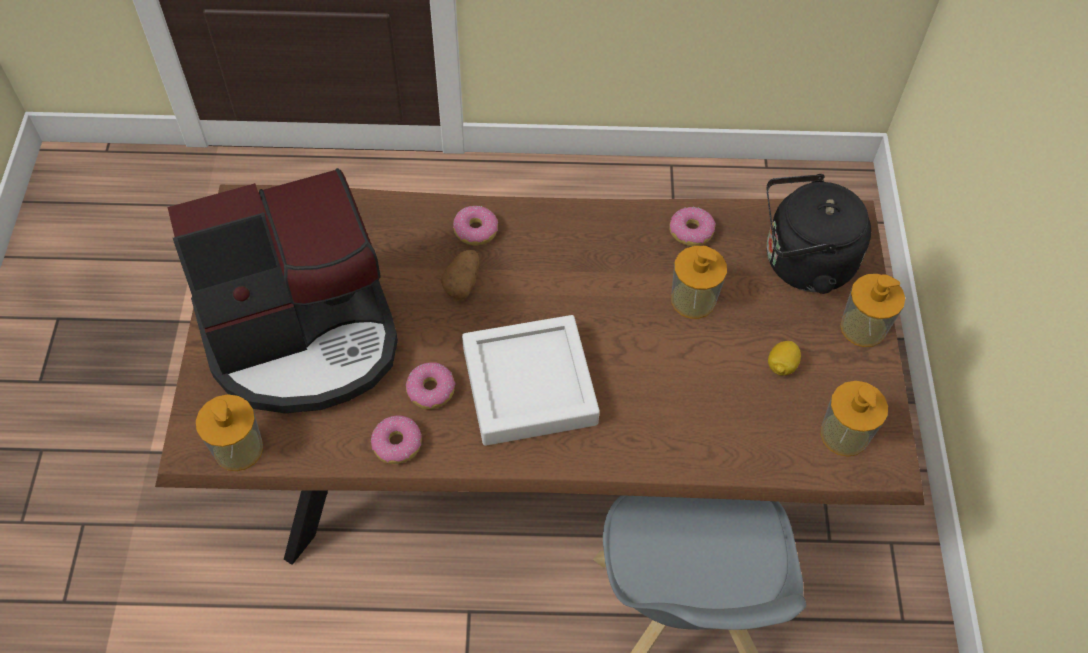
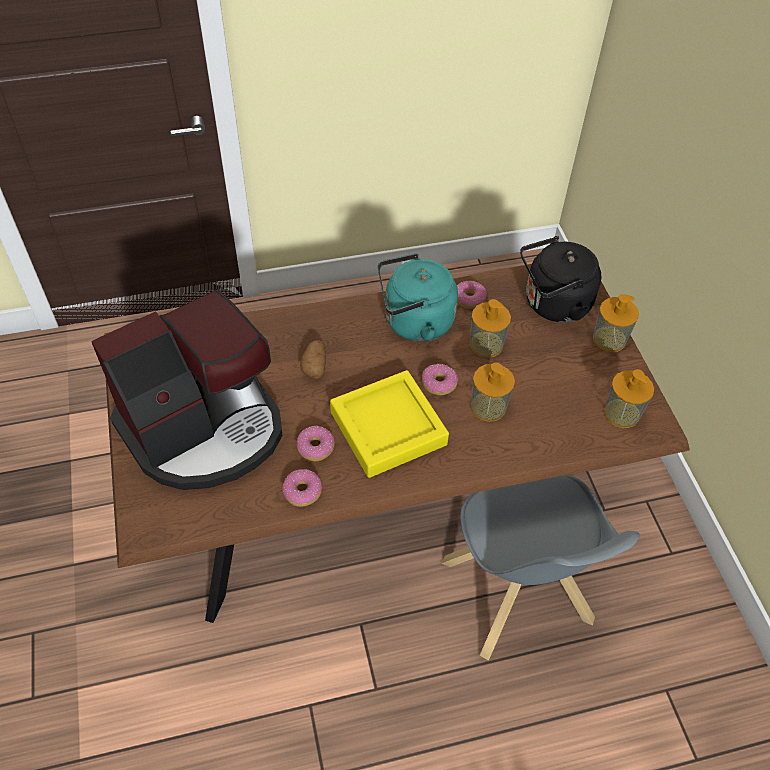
camera: 15 degrees left, 5 degrees down
(238, 448) = (179, 522): soap dispenser -> soap dispenser (488, 407)
(476, 230) = (313, 328): donut -> donut (439, 383)
(529, 386) = (388, 428): white tray -> yellow tray
(608, 250) = (414, 322): none -> turquoise kettle
(781, 366) = (563, 376): lemon -> none

